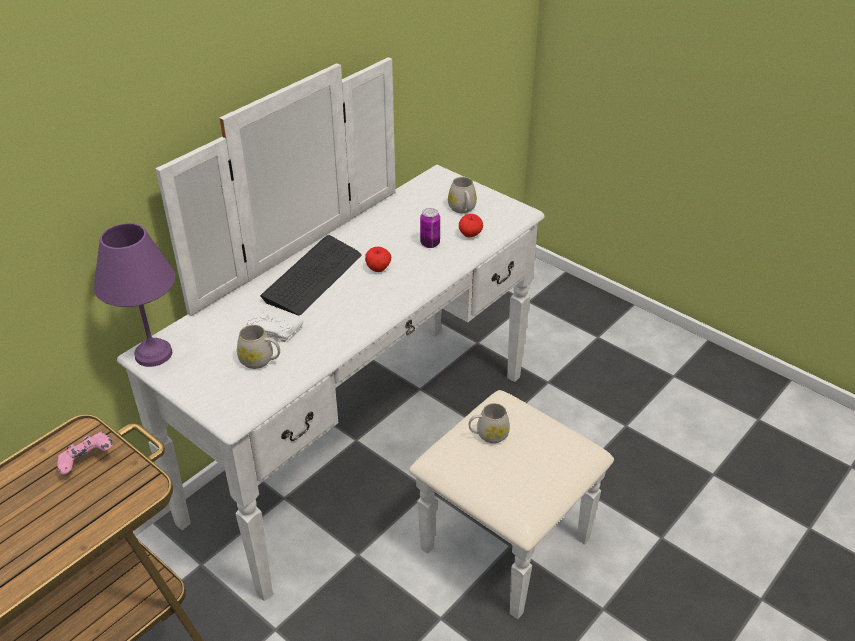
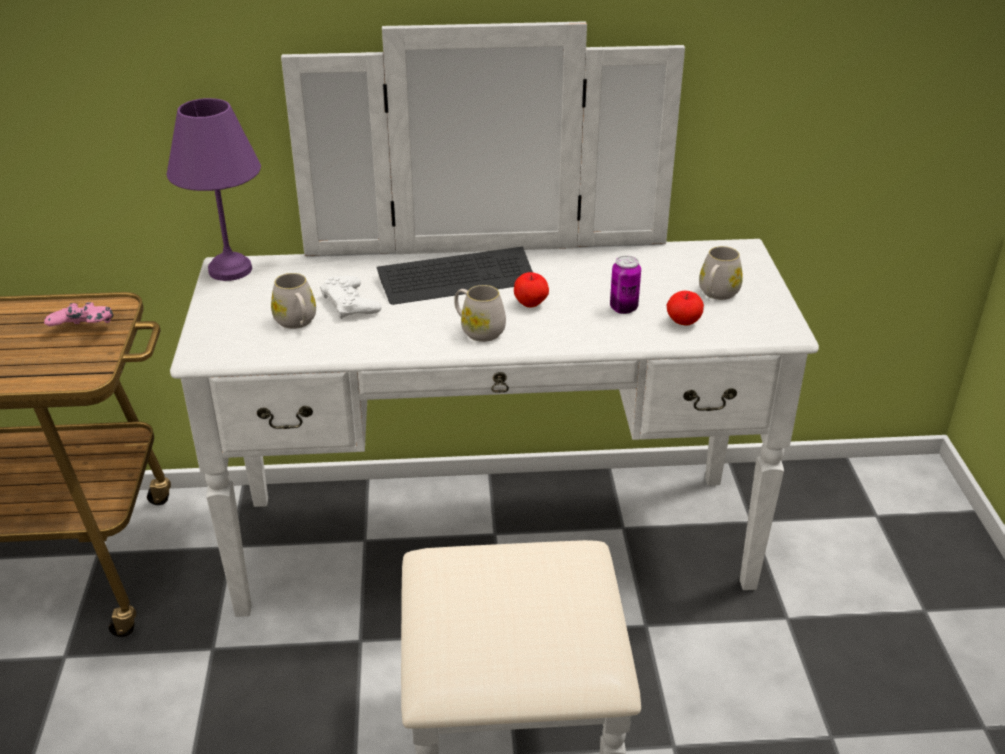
camera: 45 degrees right, 5 degrees down
(488, 435) = (510, 571): white mug -> white mug (478, 330)

